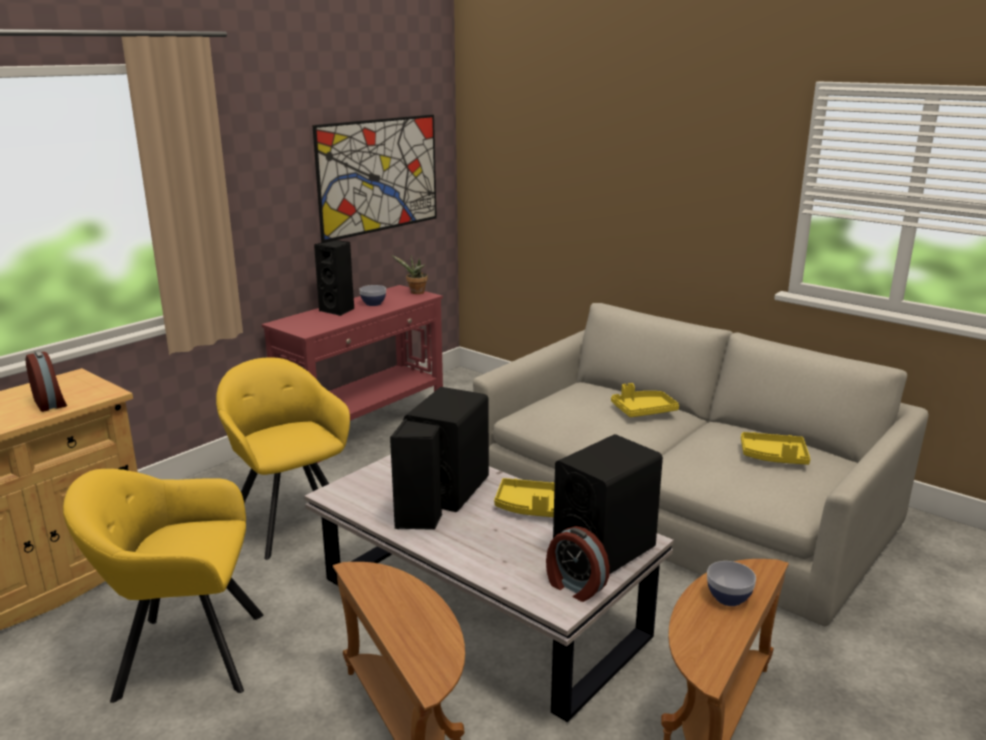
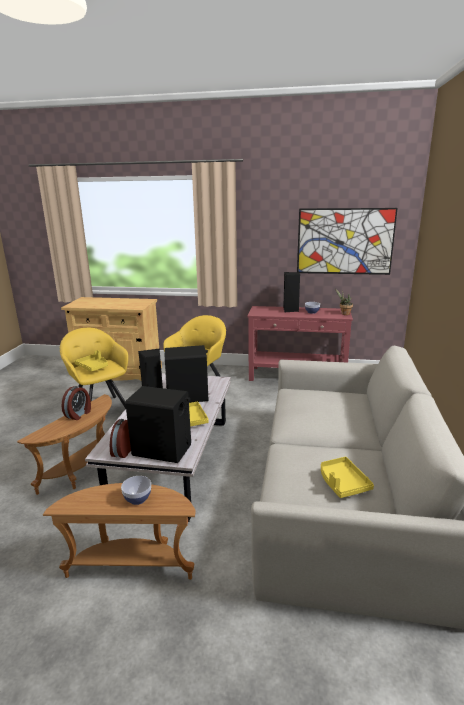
camera: 60 degrees right, 0 degrees up
(50, 403) = (123, 305): alarm clock -> alarm clock (79, 414)
(643, 410) = (346, 420): yellow tray -> yellow tray (93, 367)

